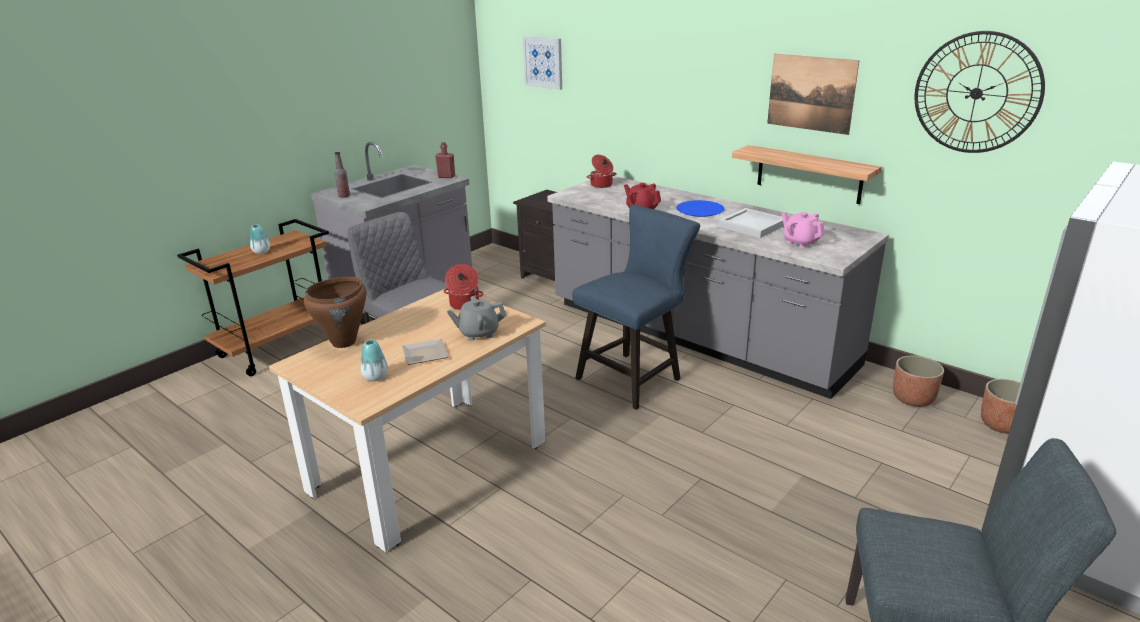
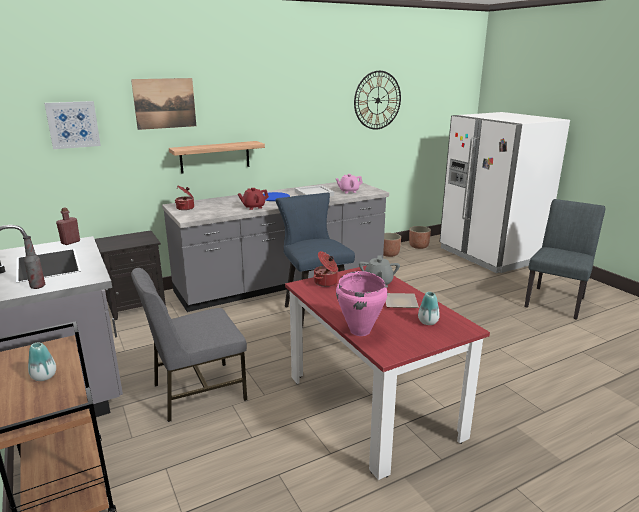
camera: 70 degrees left, 5 degrees down
(344, 342) = (360, 331): brown cooking pot -> pink cooking pot
(429, 466) = (372, 406): beige dining table -> red dining table
(809, 174) = (309, 160): shelf -> shelf (215, 157)
(811, 93) = (304, 113): picture -> picture (165, 103)

